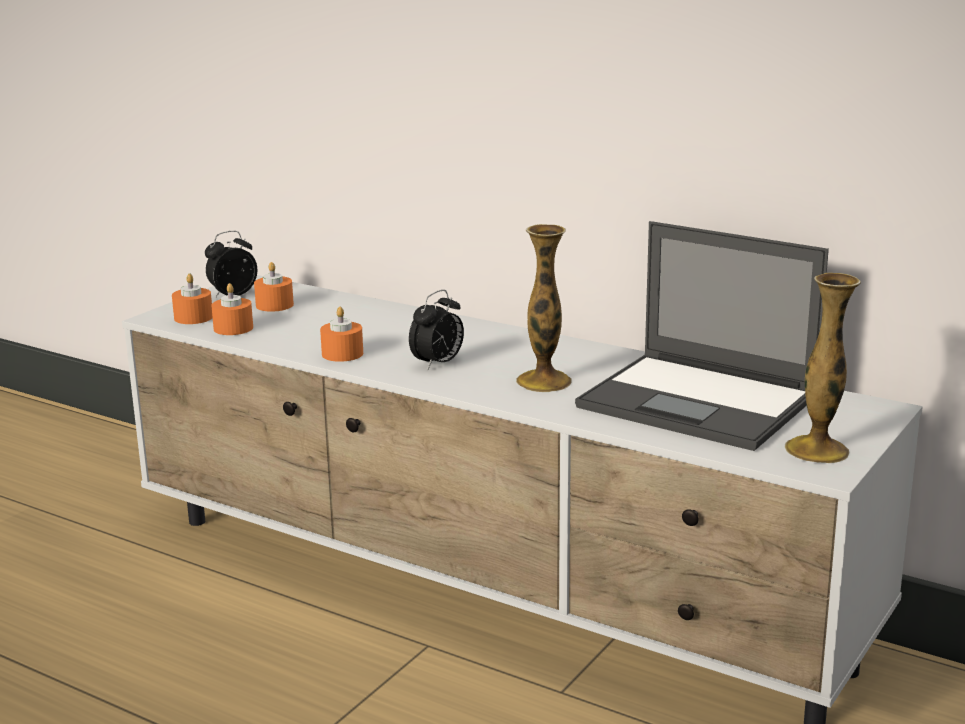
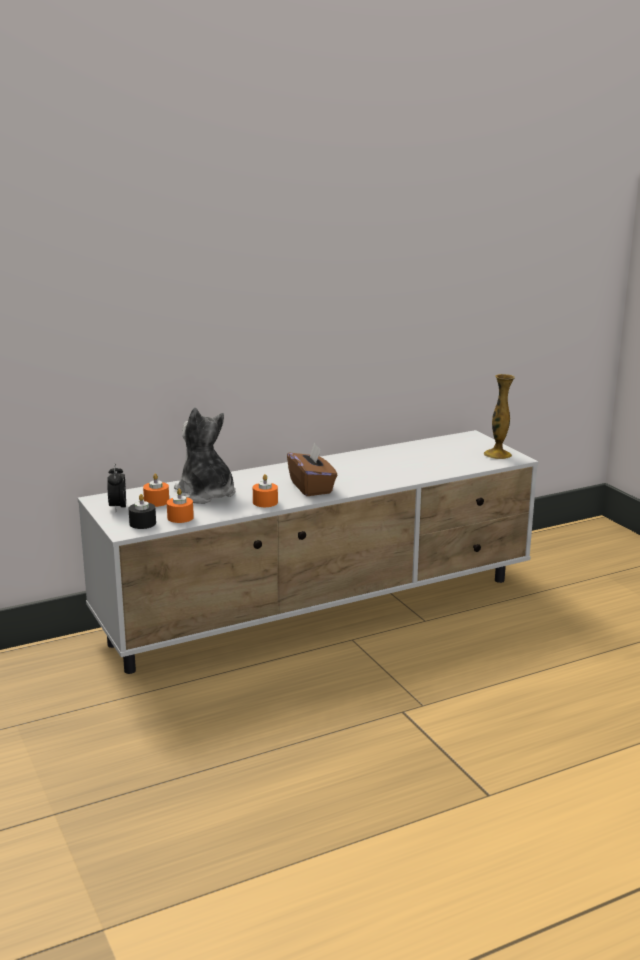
camera: 60 degrees left, 0 degrees up
(193, 317) = (142, 523): orange candle -> black candle
(332, 319) = (206, 494): none -> plush toy
(438, 364) = (312, 487): alarm clock -> brown tissue box
(543, 381) = (365, 475): vase -> none
(700, 402) = (427, 457): laptop -> none

